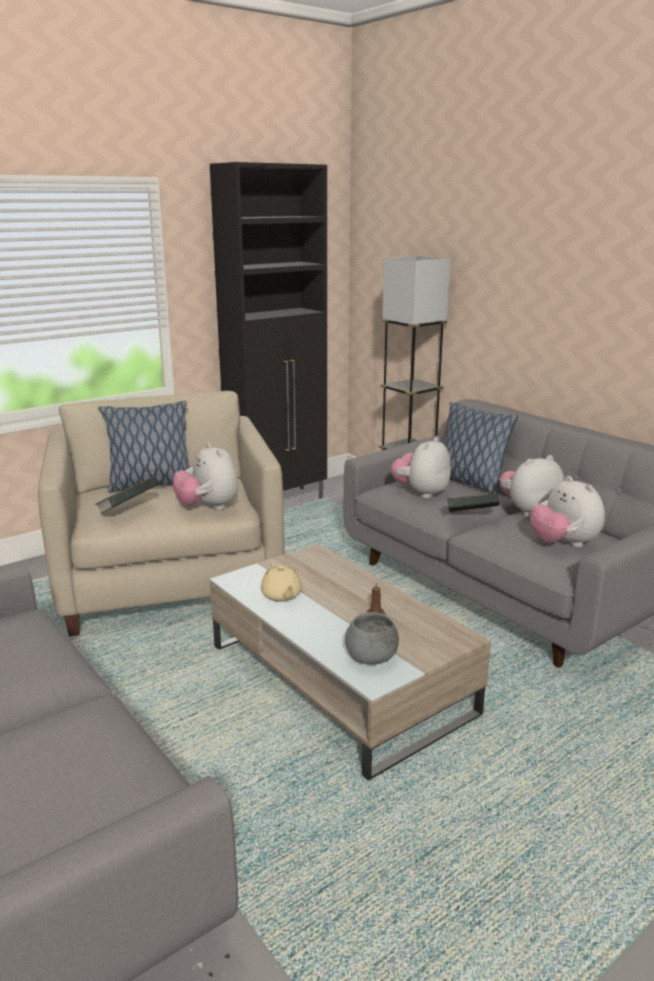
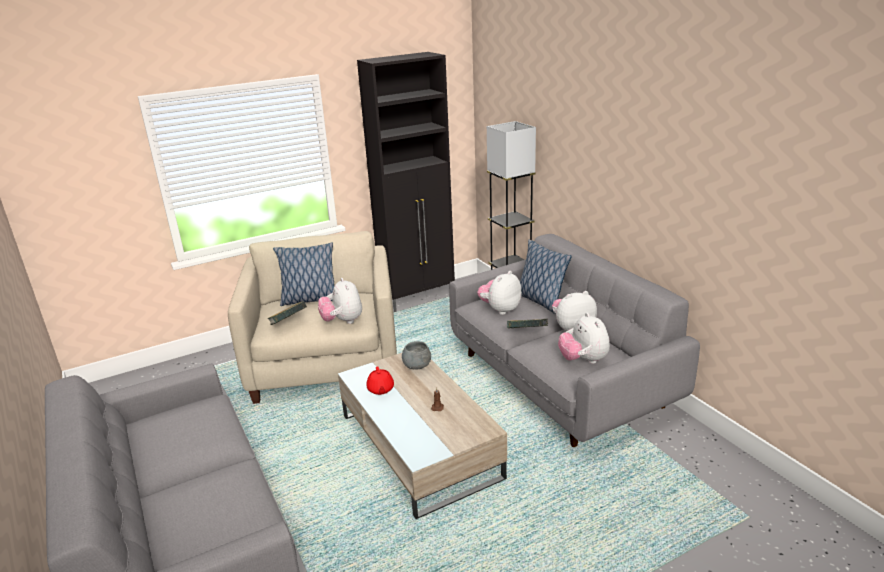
camera: 10 degrees right, 5 degrees up
(281, 595) = (380, 389): beige teapot -> red teapot
(372, 658) = (423, 441): grey bowl -> grey bowl (417, 366)

